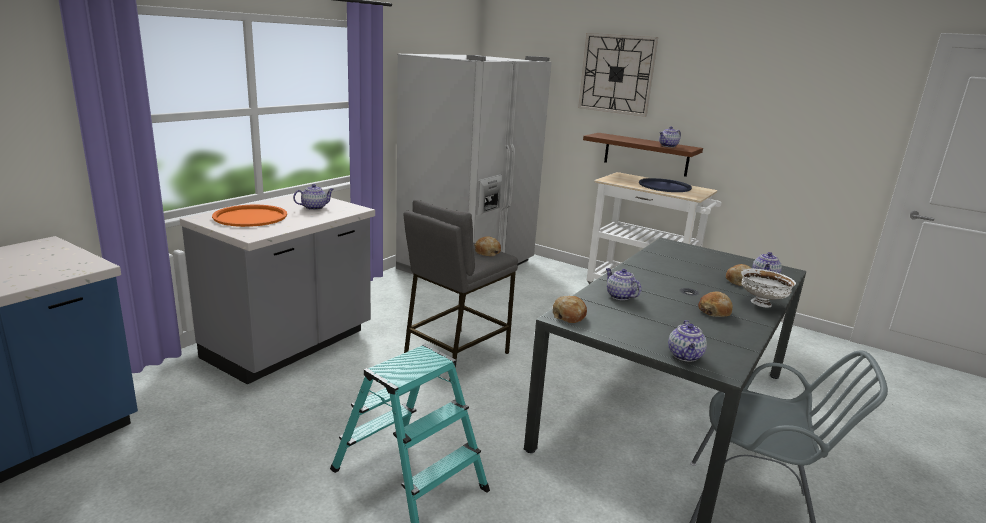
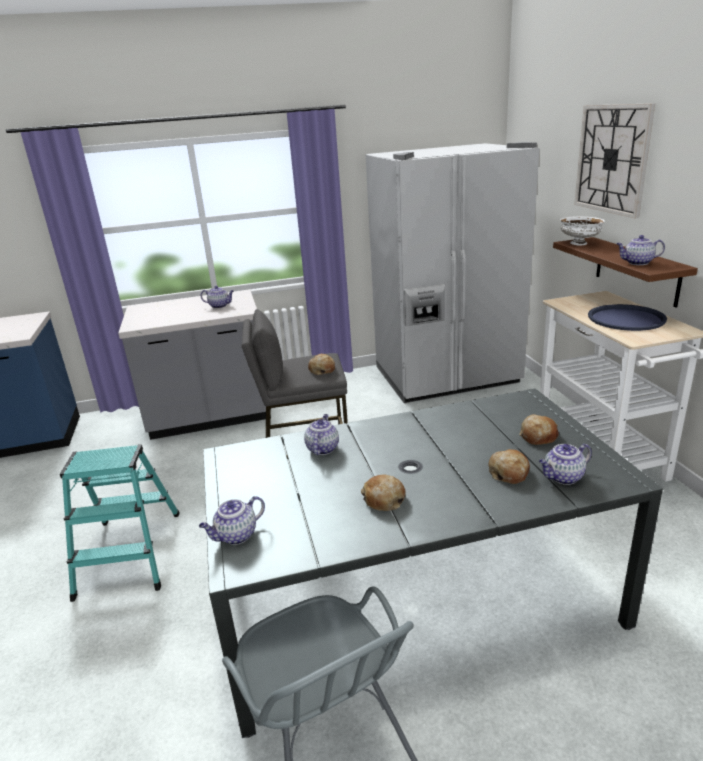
camera: 45 degrees right, 5 degrees up
(250, 217) = (164, 309): orange tray -> none
(569, 316) = (233, 454): bread -> bread (538, 436)
(761, 303) = (468, 510): white bowl -> white bowl (579, 243)

